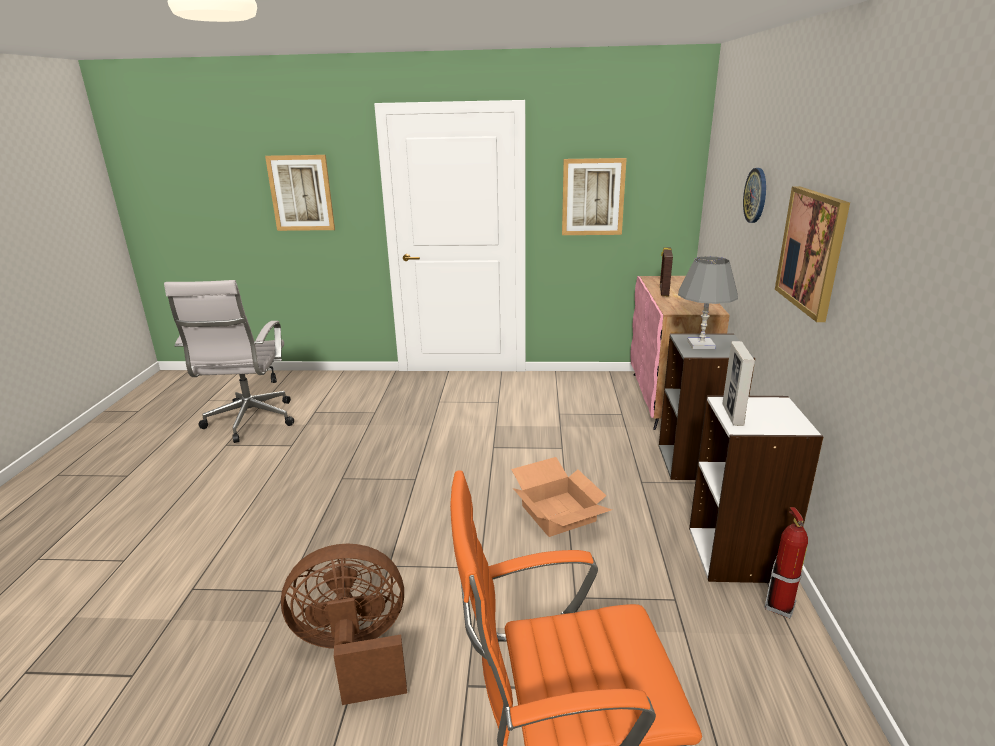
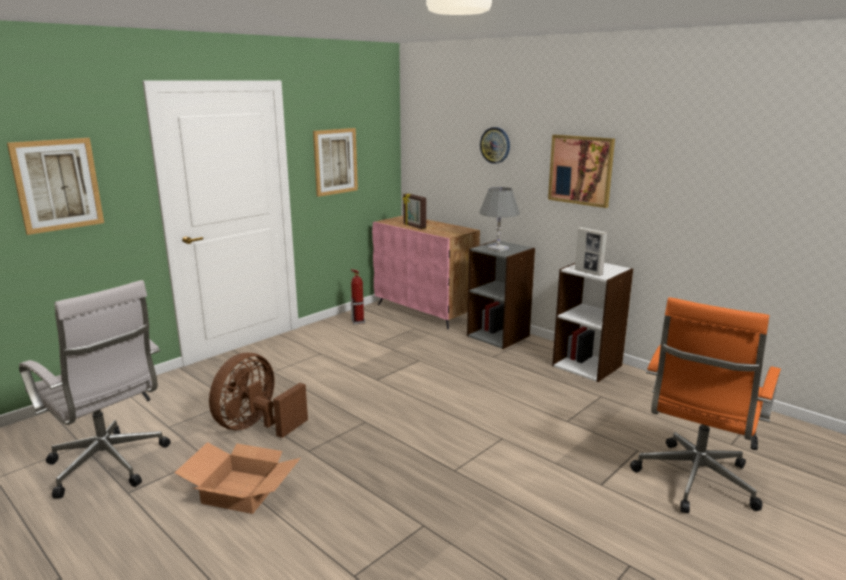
camera: 50 degrees left, 5 degrees down
(355, 653) = (529, 515): brown fan -> brown fan (256, 426)
(560, 513) = (486, 391): cardboard box -> cardboard box (243, 490)
(780, 606) = (634, 376): fire extinguisher -> fire extinguisher (358, 321)

